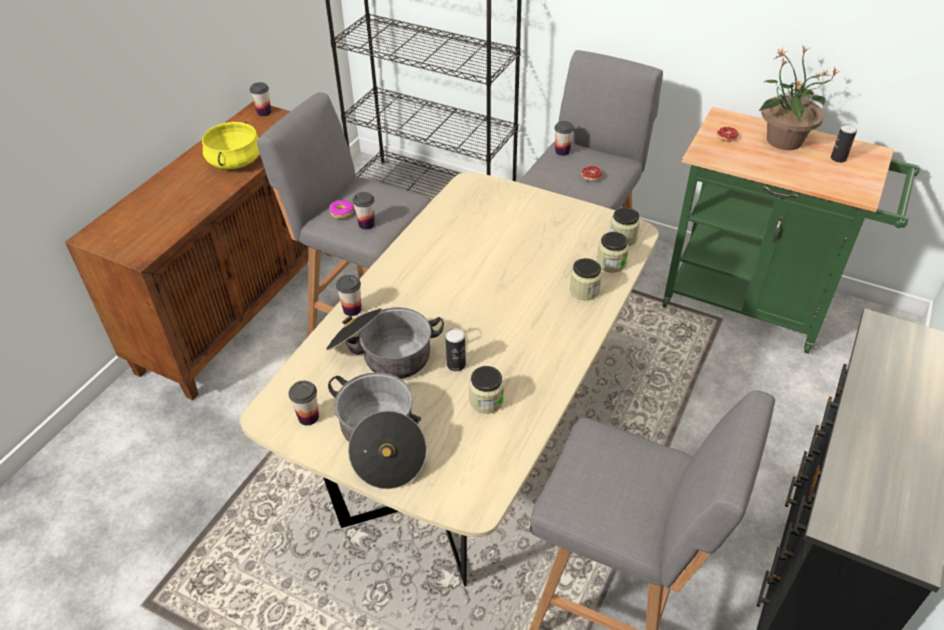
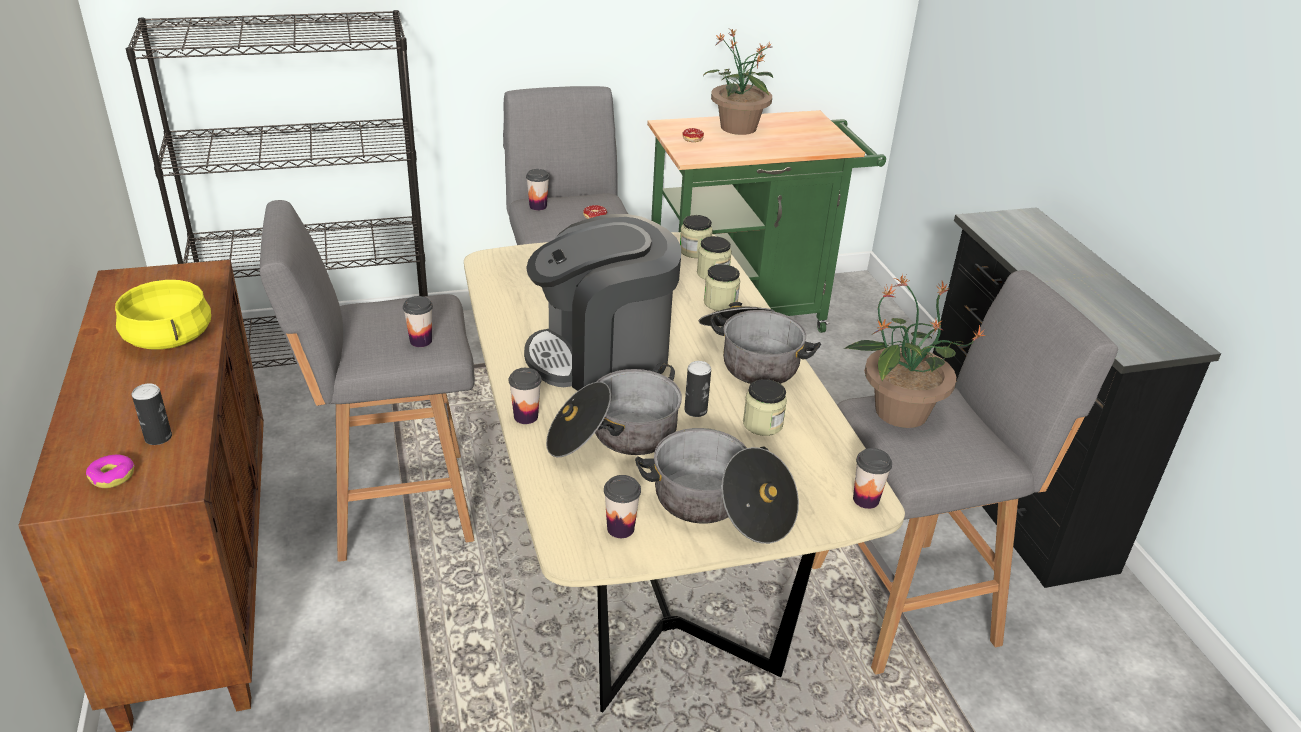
camera: 45 degrees left, 10 degrees down
(264, 112) = (134, 277): cup -> cup (866, 499)
(342, 213) = (375, 342): donut -> donut (112, 476)
(450, 291) = (602, 356): none -> coffee machine
(547, 346) = (751, 357): none -> cooking pot
(608, 452) = (899, 411): none -> potted plant
(838, 158) = (793, 128): can -> can (158, 437)

